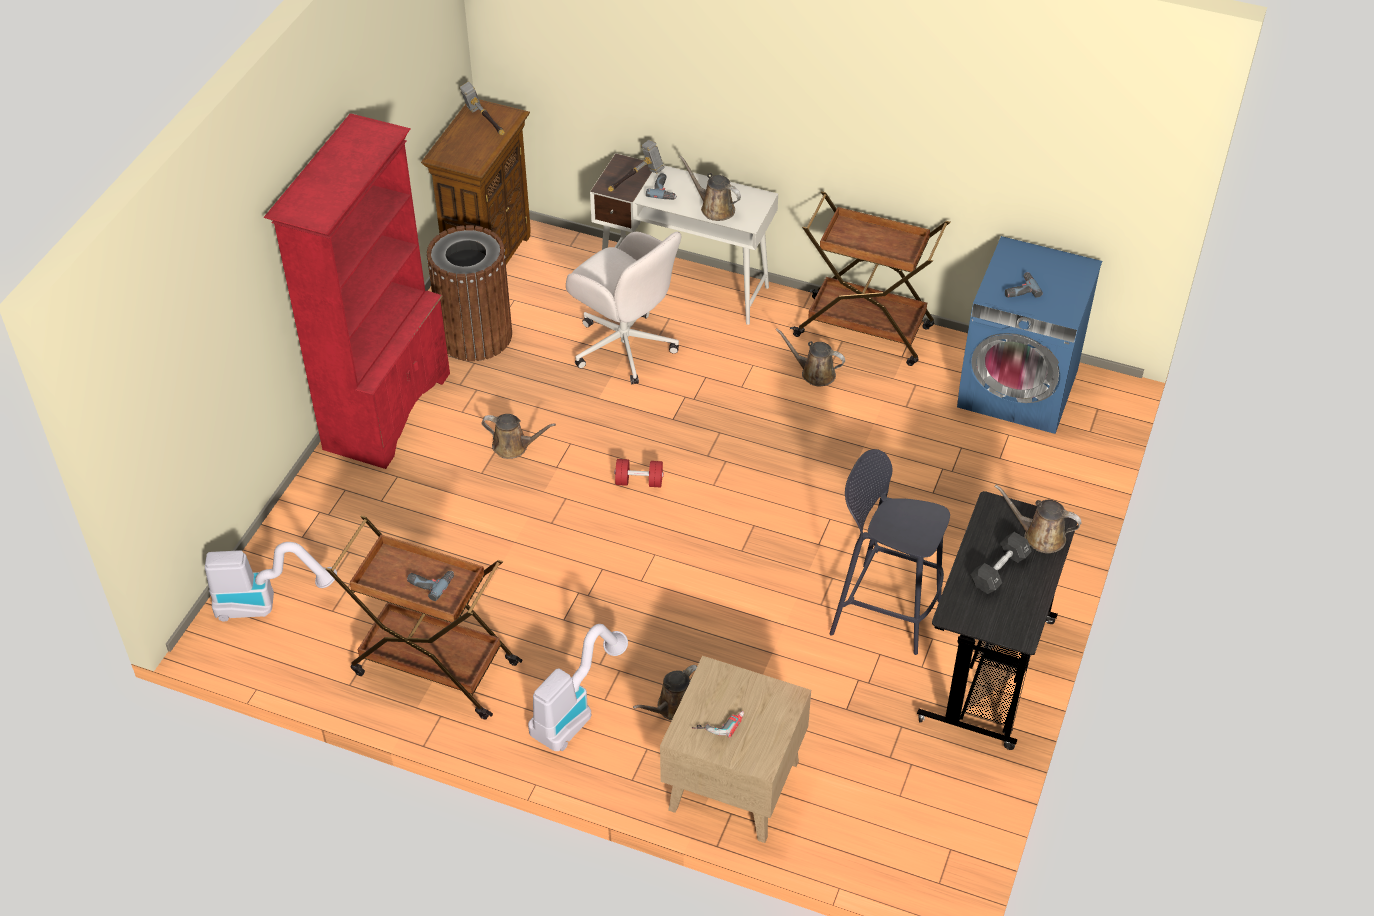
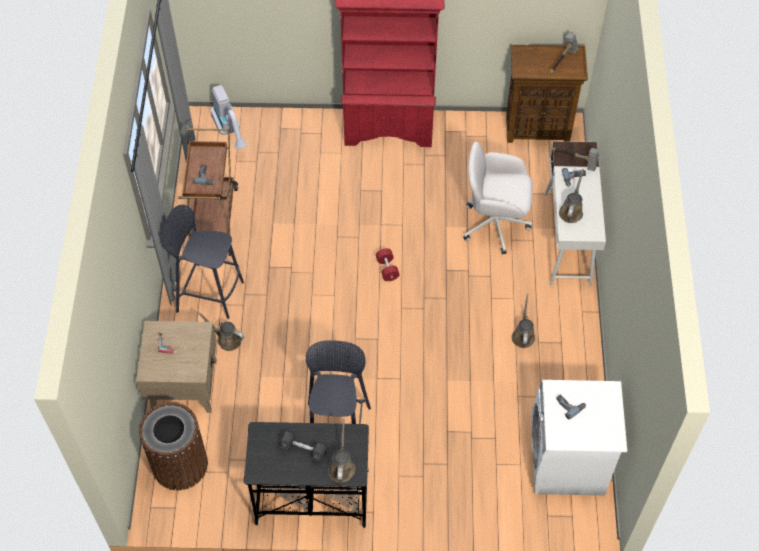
camera: 70 degrees right, 10 degrees up
(475, 335) = (468, 147): brown trash can -> brown trash can (180, 464)
(514, 446) = (387, 198): brown watering can -> none
(575, 710) = (209, 293): vacuum cleaner -> grey stool
(624, 348) = (494, 225): white office chair -> white office chair turned 75 degrees clockwise
(864, 332) = (576, 353): brown cart -> none
(1019, 388) = (568, 461): blue washing machine -> white washing machine

